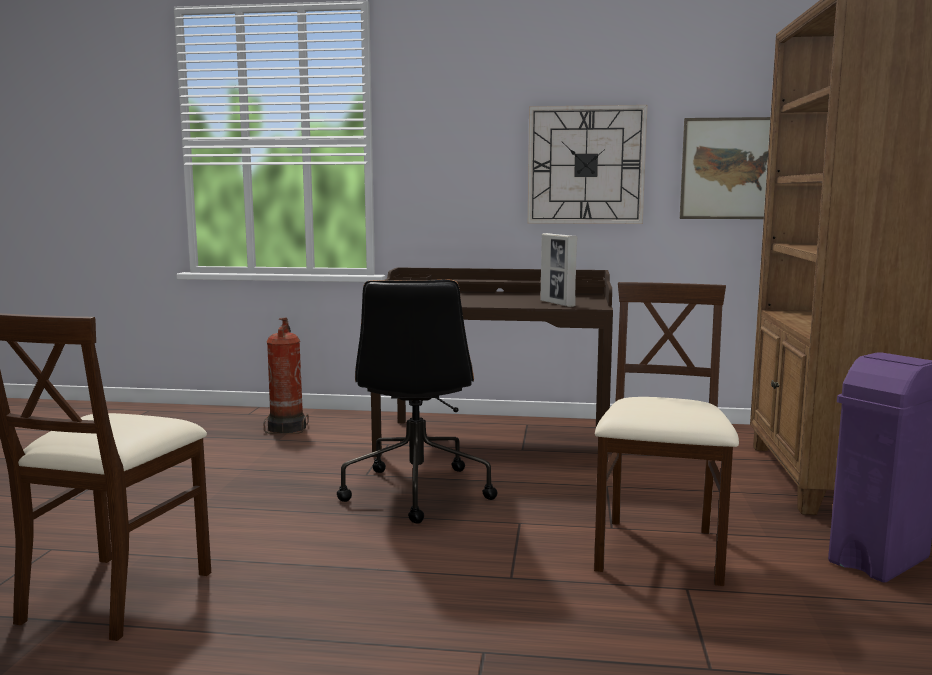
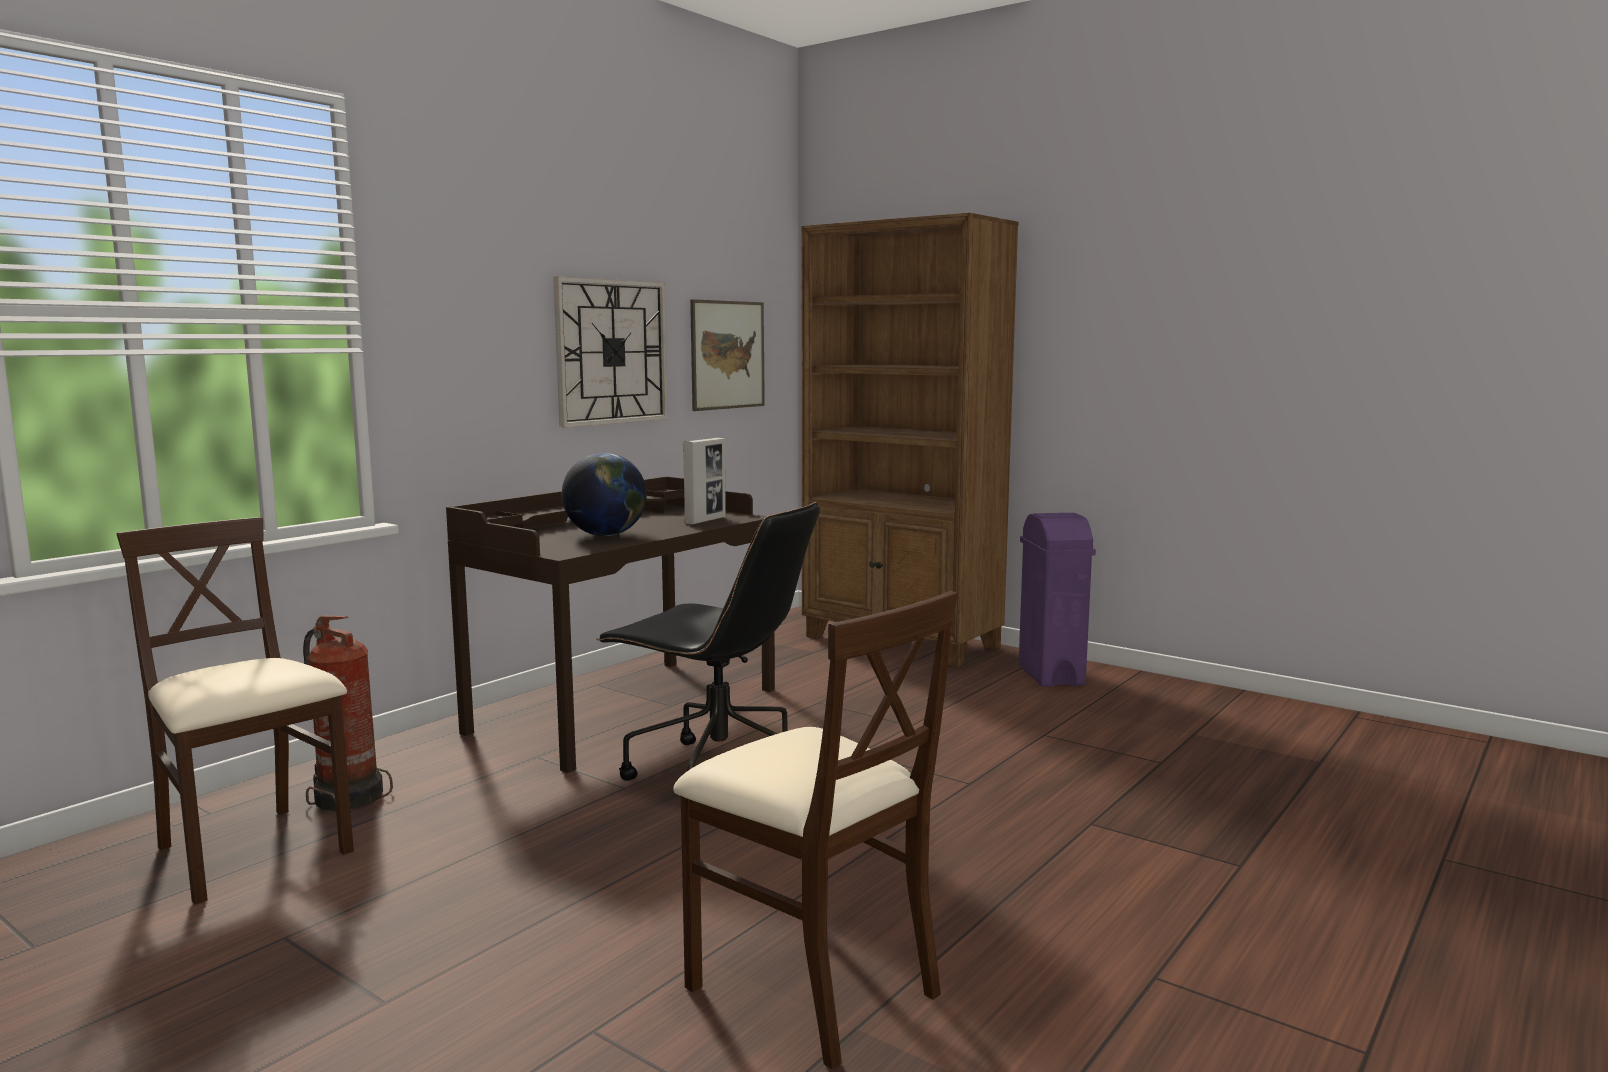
camera: 60 degrees left, 0 degrees up
(462, 300) = (606, 535): none -> globe
(557, 304) = (705, 520): picture frame -> picture frame turned 60 degrees counterclockwise
(659, 551) = (974, 724): beige chair -> beige chair (251, 852)

